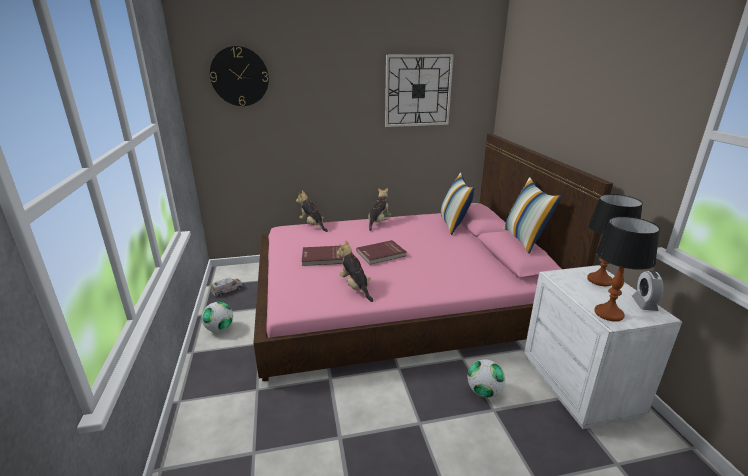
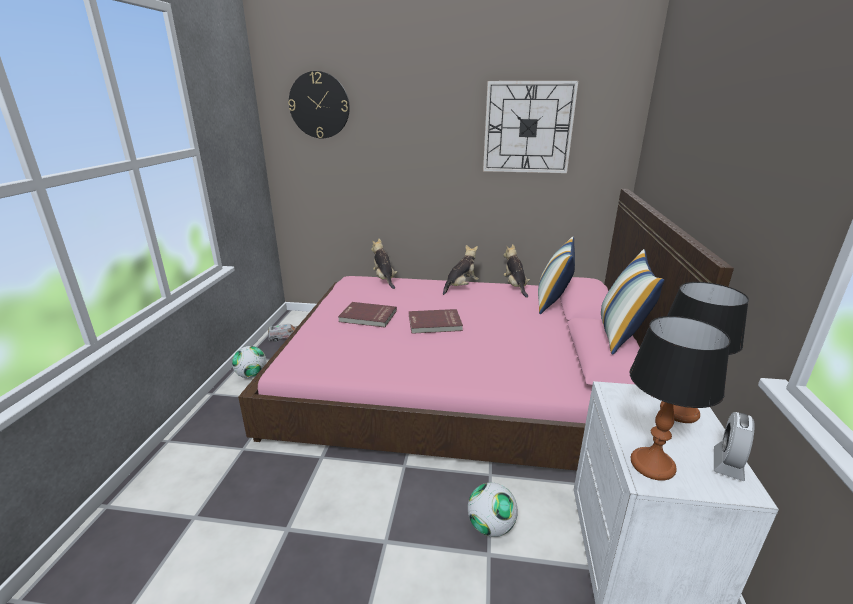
camera: 20 degrees right, 0 degrees up
(355, 287) = (375, 357): plush toy -> plush toy (515, 287)

